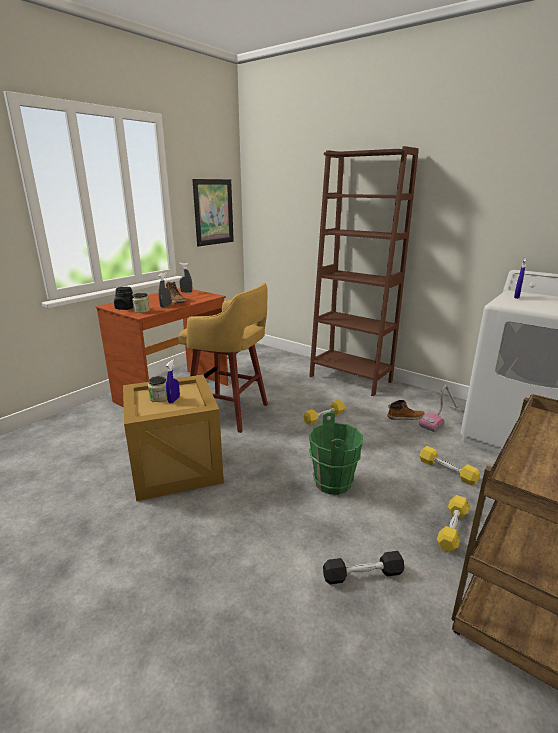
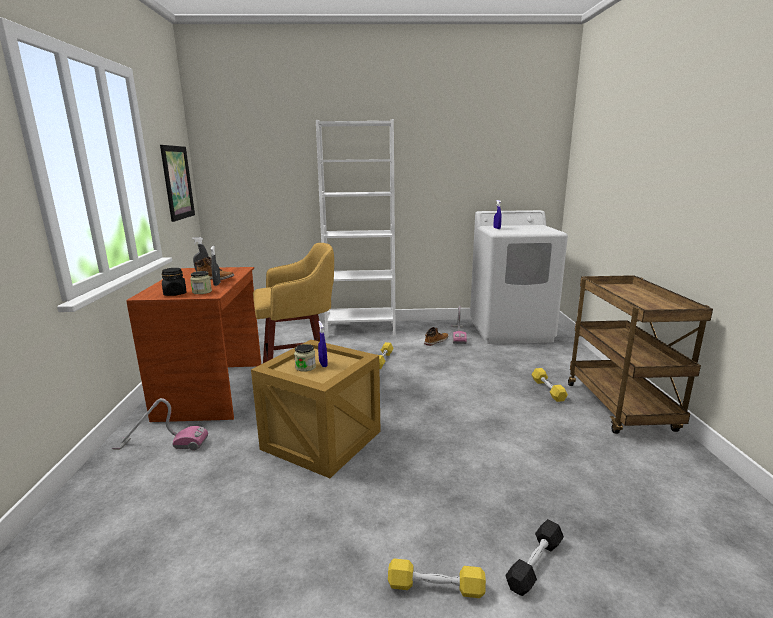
camera: 40 degrees left, 5 degrees down
(96, 421) = (161, 444): none -> vacuum cleaner
(333, 483) = (454, 396): green bucket -> none
(350, 379) = (361, 329): brown bookcase -> white bookcase
(363, 575) = (543, 434): black dumbbell -> black dumbbell (534, 564)
(447, 471) = (503, 362): yellow dumbbell -> yellow dumbbell (435, 587)

